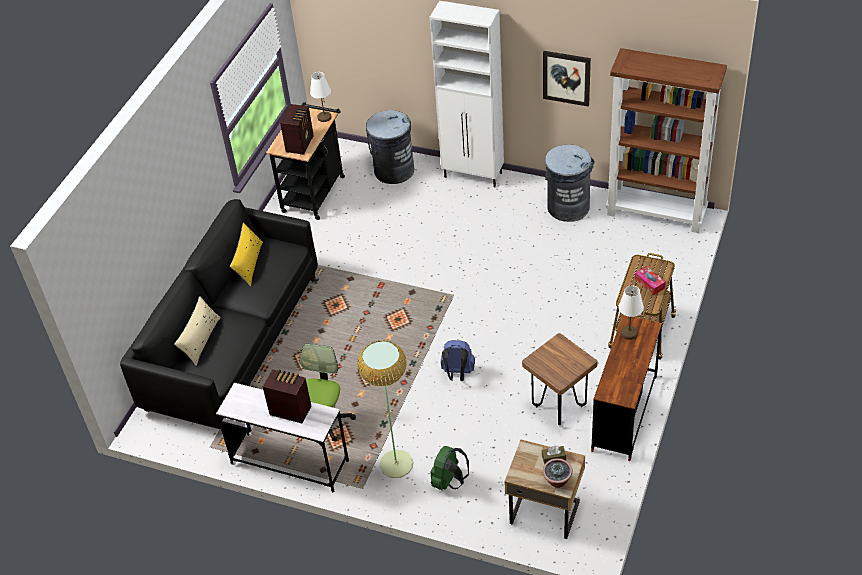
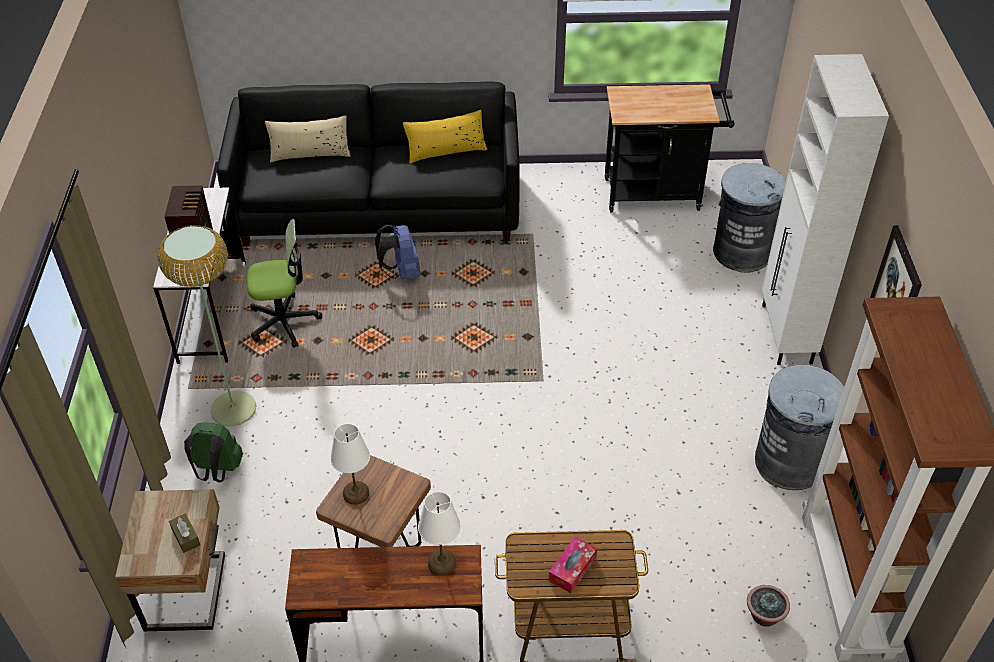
camera: 65 degrees right, 0 degrees up
(300, 143) = (639, 108): radio -> none
(324, 117) = (702, 112): white table lamp -> white table lamp (355, 493)
(457, 374) = (402, 426): blue backpack -> blue backpack (402, 272)
(557, 481) = (144, 552): potted plant -> potted plant (764, 616)

